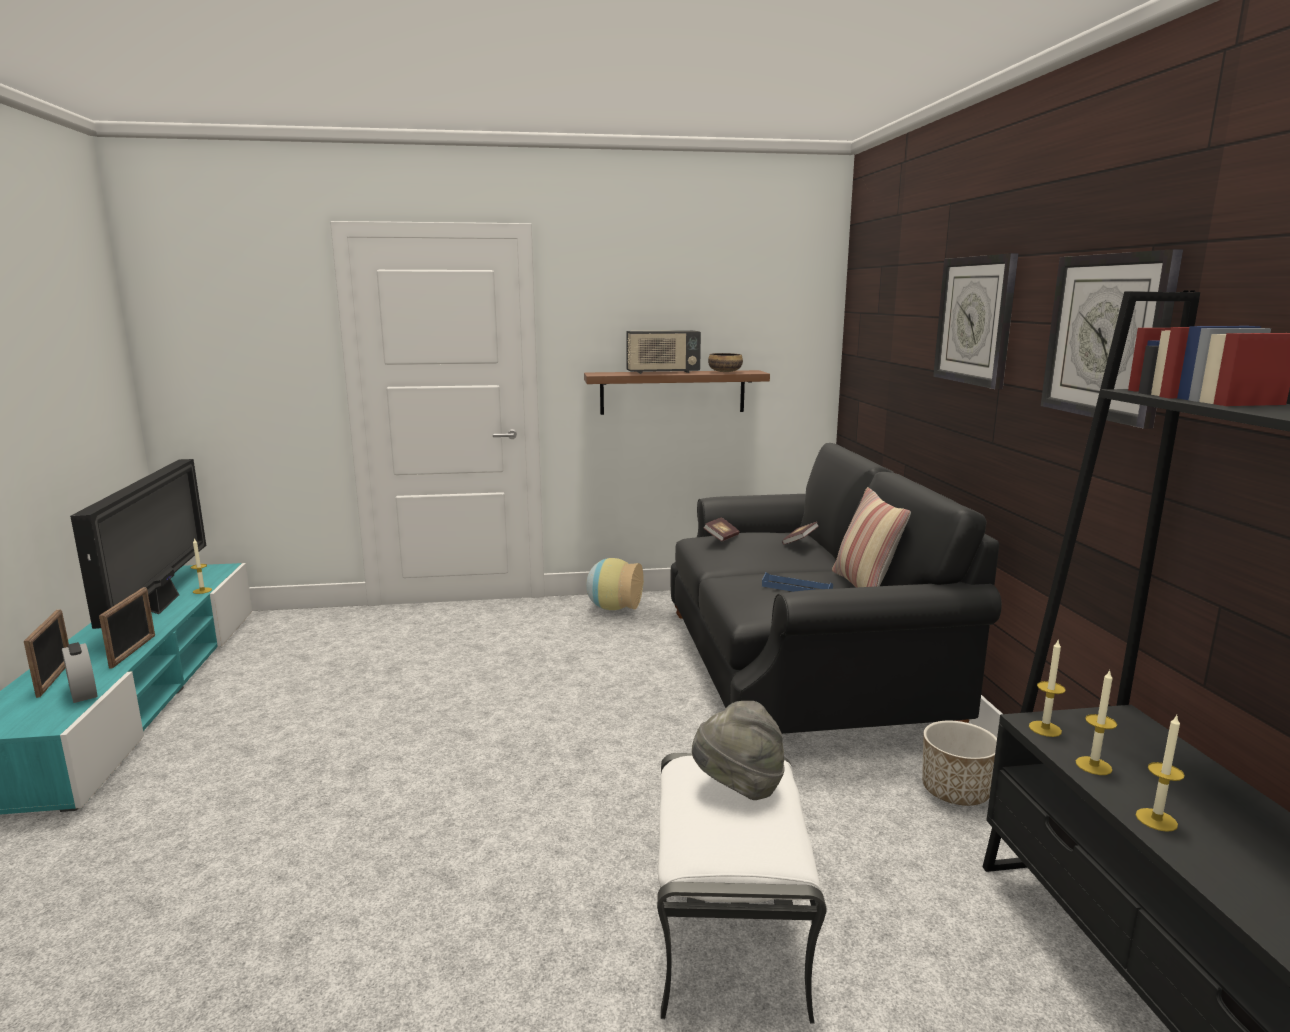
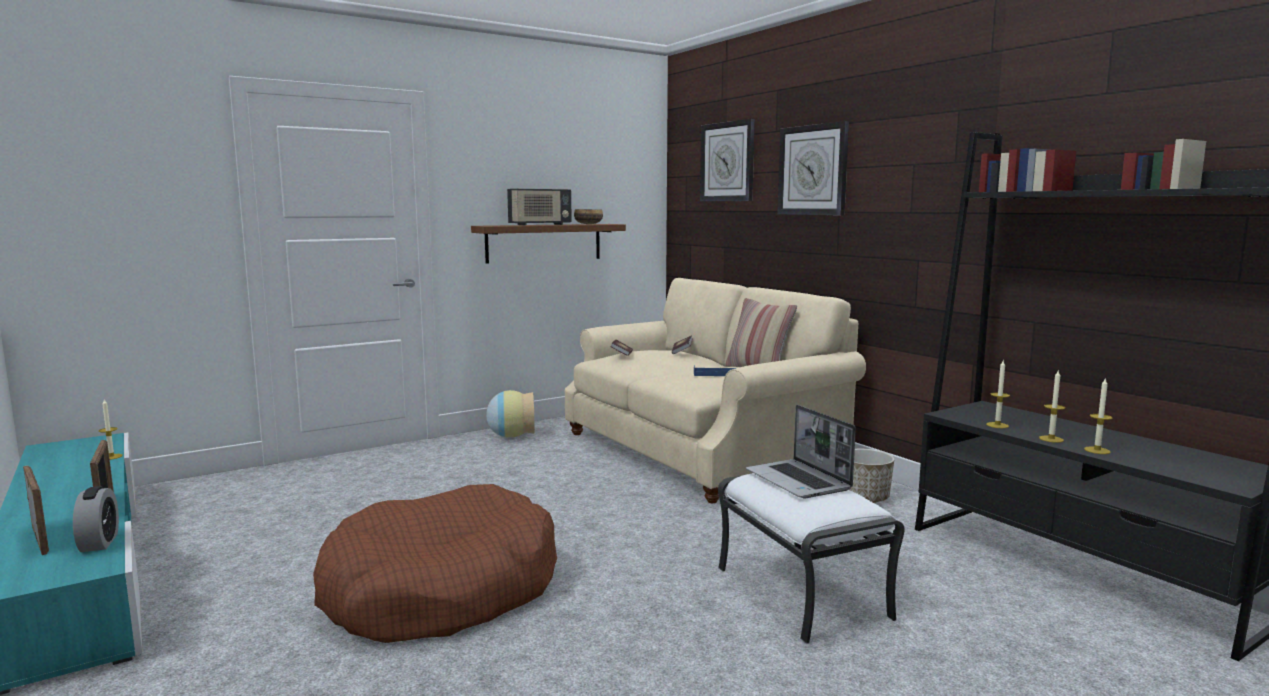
camera: 25 degrees left, 5 degrees down
(83, 693) = (99, 543): alarm clock -> alarm clock turned 45 degrees clockwise
(163, 603) = (77, 471): television -> none
(365, 803) = (441, 590): none -> brown dog bed
(738, 787) = (799, 481): grey hat -> laptop
(800, 667) = (699, 450): black sofa -> beige sofa
(1045, 729) = (954, 415): candle -> candle (1097, 450)
(1107, 337) = (932, 169): wall clock -> wall clock (727, 162)

